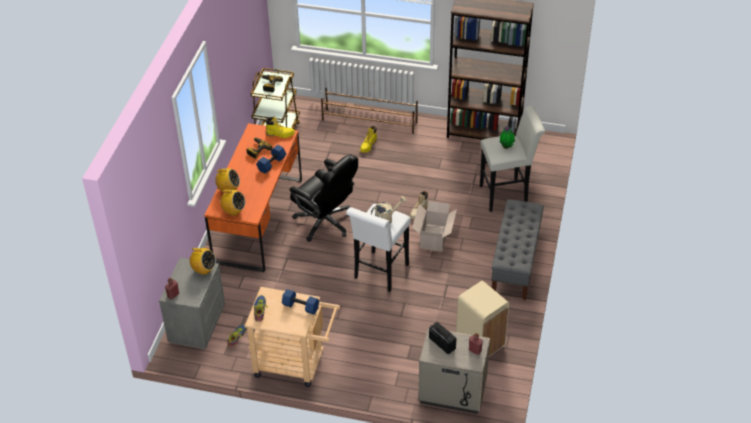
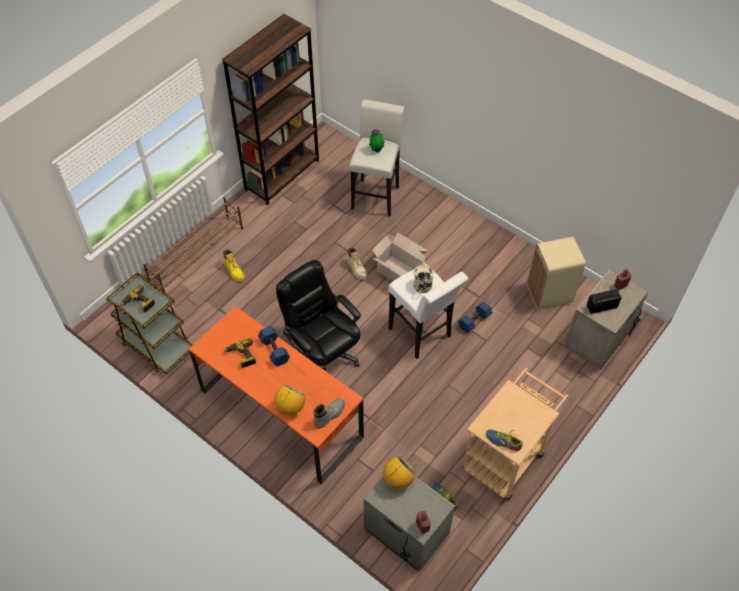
camera: 65 degrees left, 10 degrees up
(233, 211) = (329, 415): radio -> grey boot
(280, 134) = (230, 324): yellow boot -> none
(300, 307) = (516, 402): blue dumbbell -> blue dumbbell (474, 321)
(325, 222) = (322, 353): black office chair -> black office chair turned 105 degrees counterclockwise
(515, 263) = (466, 226): grey bench -> none

